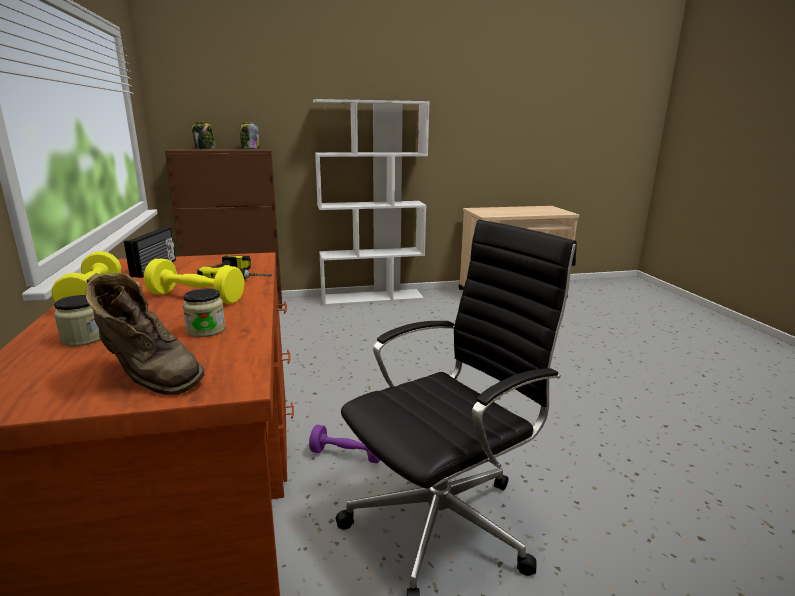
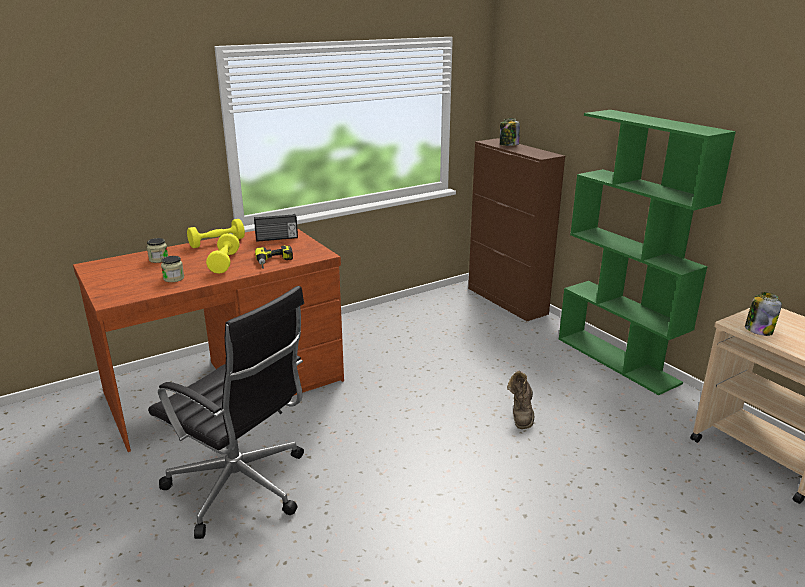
camera: 70 degrees right, 5 degrees up
(148, 377) = (117, 283): brown boot -> brown boot (521, 415)
(250, 149) = (538, 153): jar -> jar (758, 330)
(347, 455) = (303, 425): purple dumbbell -> none
(372, 297) = (618, 360): white bookcase -> green bookcase

